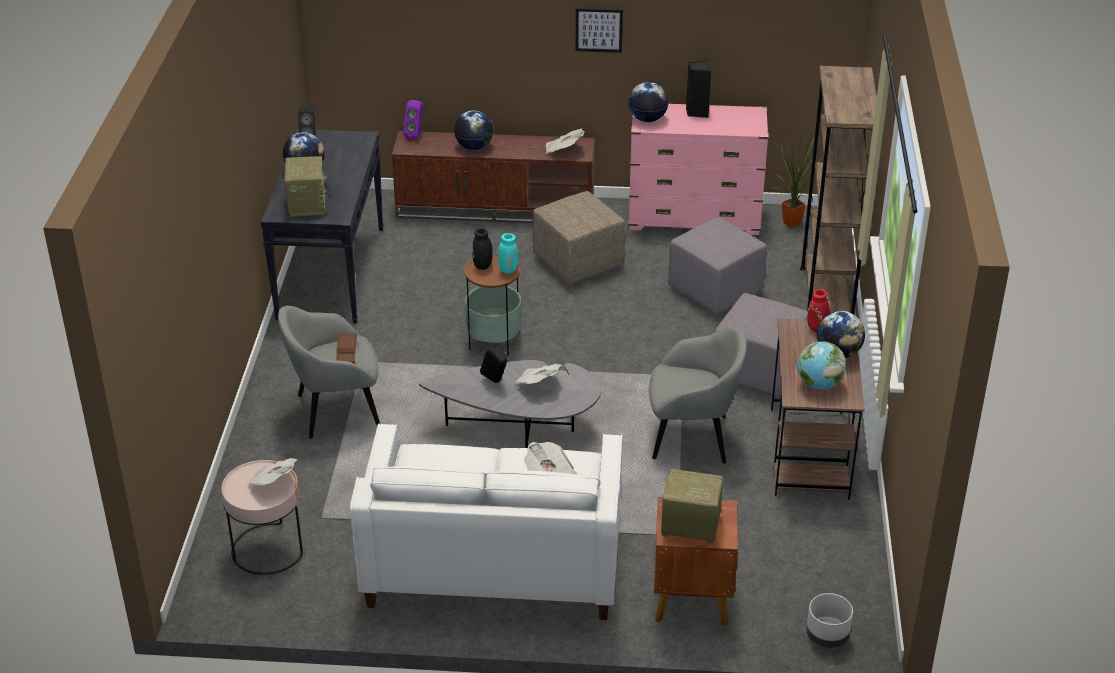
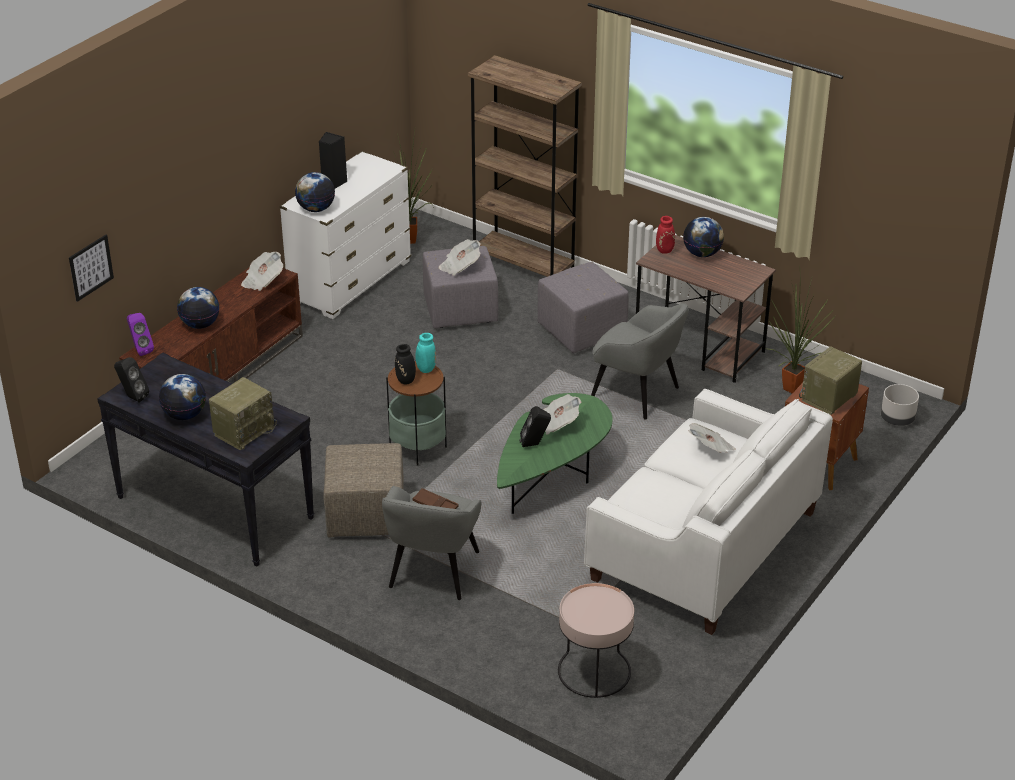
camera: 60 degrees left, 0 degrees up
(273, 482) = (598, 600): newspaper -> newspaper (459, 267)
(306, 203) = (244, 431): radio -> radio turned 105 degrees clockwise
(520, 430) = (553, 475): grey coffee table -> green coffee table
(579, 262) = (350, 362): beige ottoman -> beige ottoman (367, 515)
(599, 30) = (247, 152): picture -> picture (90, 267)
(692, 437) = (637, 393): grey armchair -> grey armchair turned 90 degrees clockwise
(694, 218) = (350, 282): pink dresser -> white dresser
(807, 540) = (794, 388): none -> potted plant
(819, 384) = (732, 276): globe -> none

